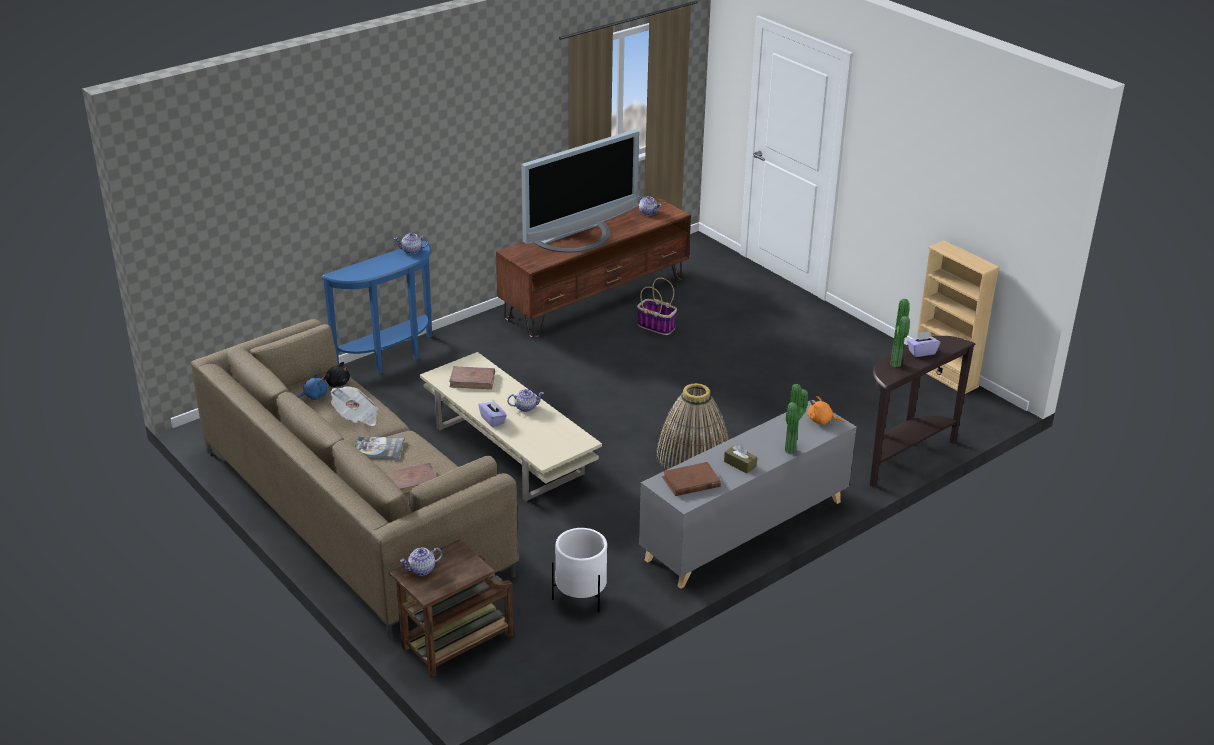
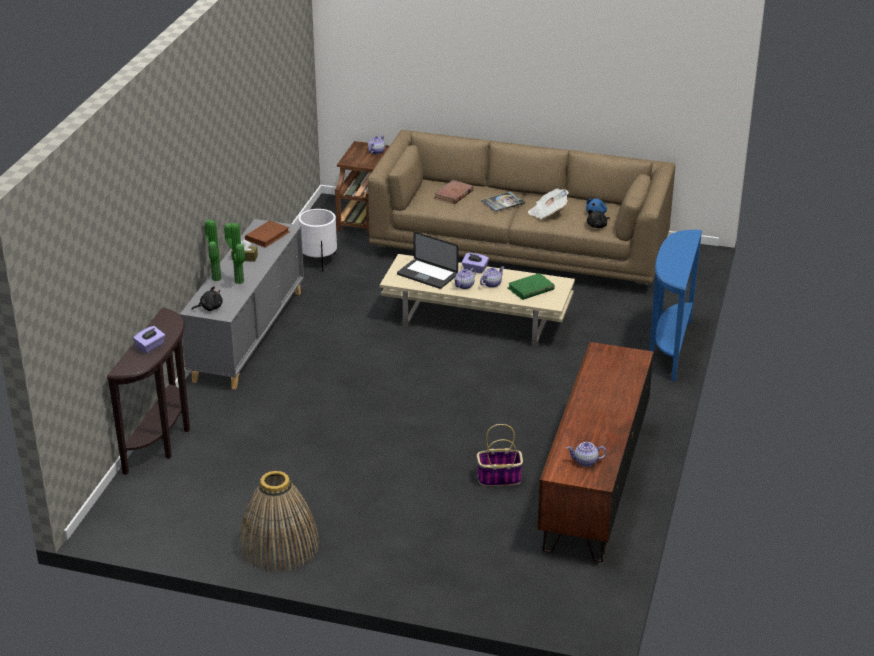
camera: 145 degrees right, 0 degrees up
(411, 251) = (677, 273): teapot -> teapot (491, 284)
(472, 380) = (530, 289): brown book -> green book
(545, 433) = (427, 275): none -> laptop
(576, 237) = (608, 397): television -> none
(693, 455) = (337, 371): basket -> basket (279, 546)
(821, 421) = (209, 308): orange plush toy -> black plush toy
(897, 364) = (164, 328): potted plant -> potted plant (237, 282)
(944, 376) = (169, 546): beige bookcase -> none

